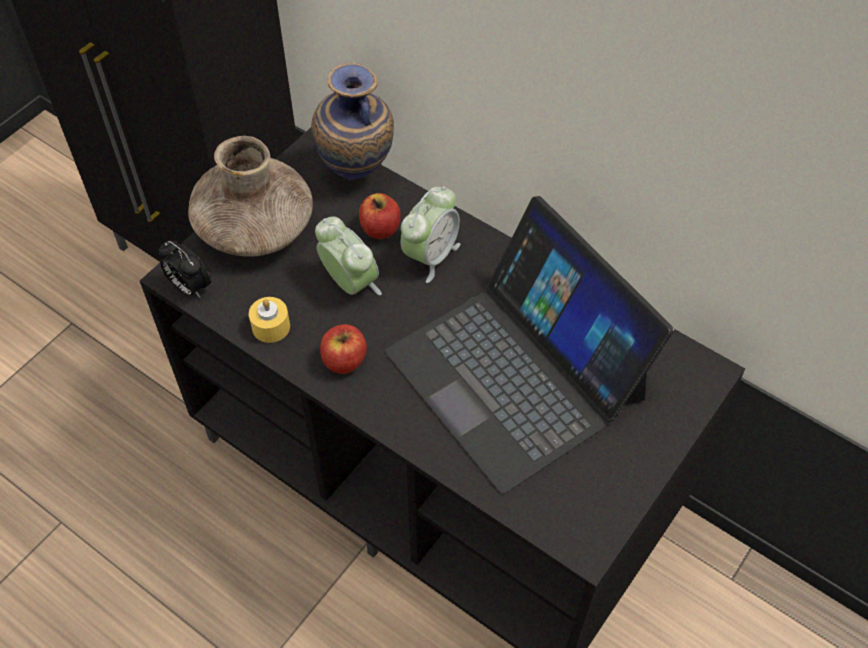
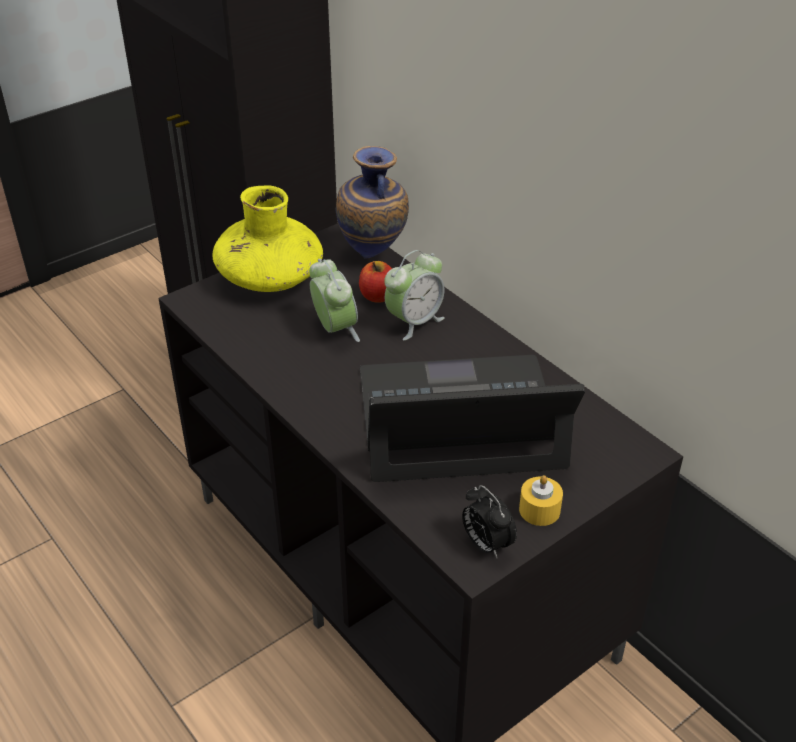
camera: 15 degrees right, 15 degrees down
(189, 287) = (197, 309): alarm clock -> alarm clock (486, 544)
(255, 227) = (270, 278): brown vase -> yellow vase
(271, 327) = (253, 347): yellow candle -> yellow candle (539, 510)
(344, 360) = (306, 382): apple -> none
(517, 373) = (459, 419): laptop -> laptop turned 105 degrees clockwise

